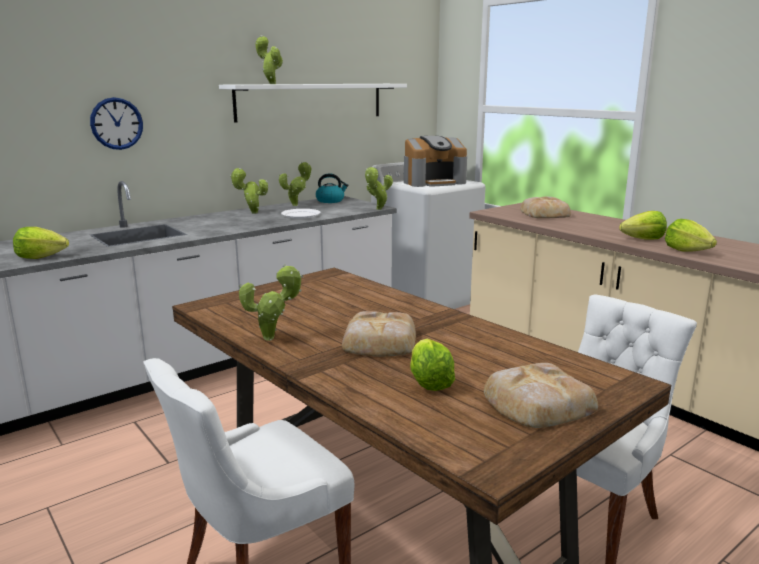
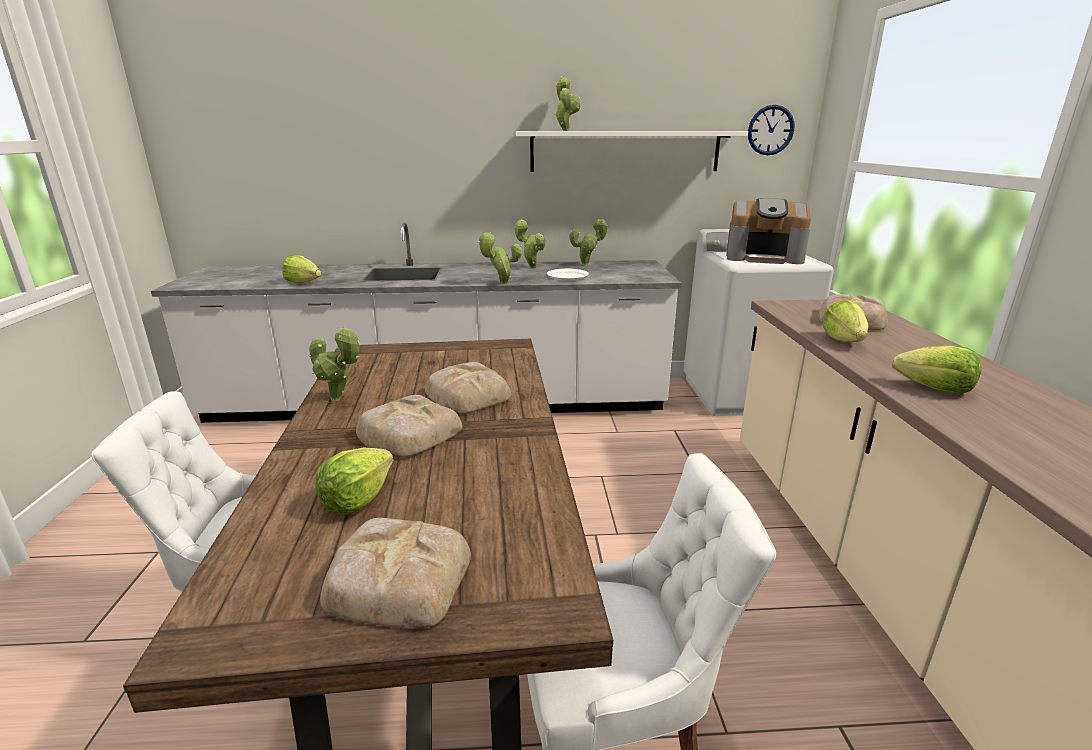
camera: 35 degrees right, 5 degrees up
(116, 123) = (412, 168): wall clock -> wall clock (770, 130)
(330, 201) = (629, 265): kettle -> none
(368, 310) = (468, 395): none -> bread
(378, 209) = (657, 281): potted plant -> potted plant (501, 283)
(686, 250) = (979, 426): lettuce -> lettuce (844, 340)

